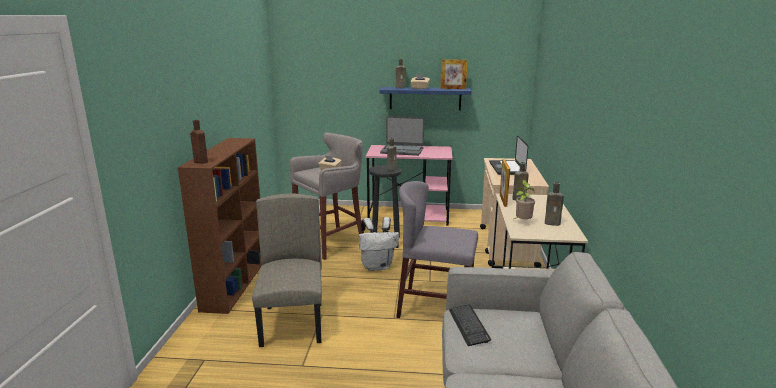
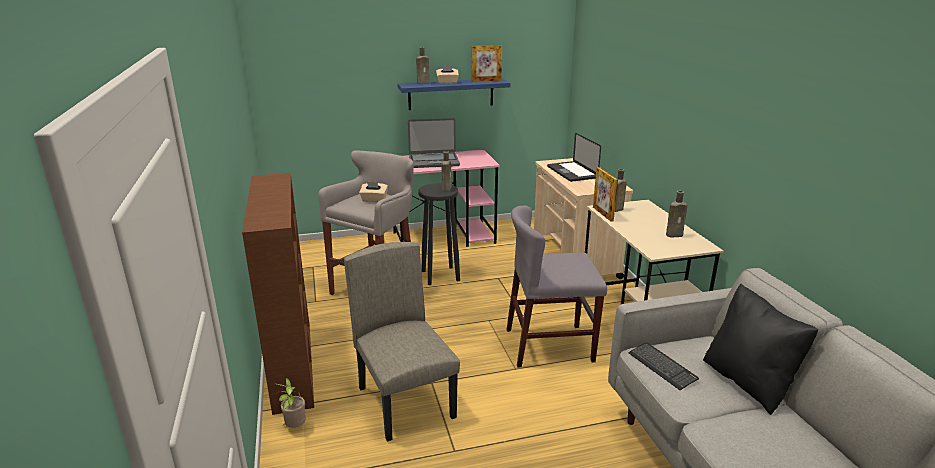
camera: 20 degrees left, 5 degrees up
(200, 162) = (263, 219): brown bottle -> none
(377, 266) = (453, 308): white backpack -> none
(522, 222) = (645, 238): potted plant -> potted plant (294, 427)
(539, 354) = (748, 382): none -> black pillow

